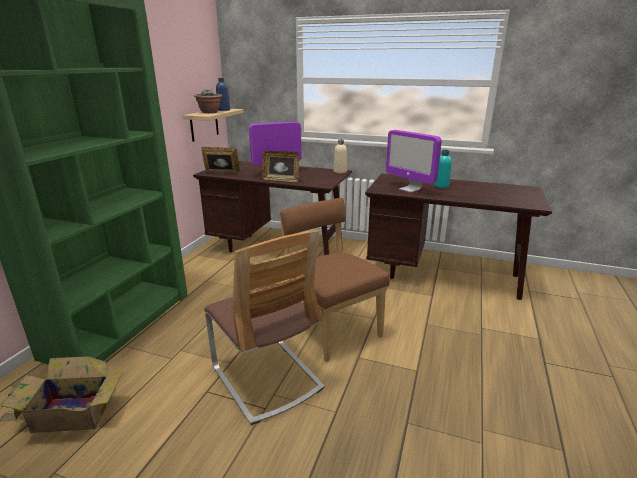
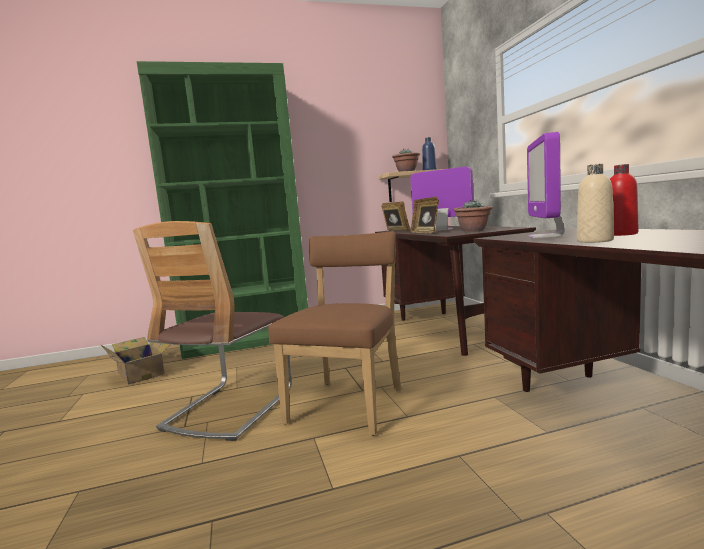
camera: 55 degrees right, 15 degrees down
(320, 177) = (473, 231): none -> potted plant
(340, 171) = (514, 228): beige bottle -> beige bottle (594, 241)
(441, 186) = (620, 234): turquoise bottle -> red bottle

